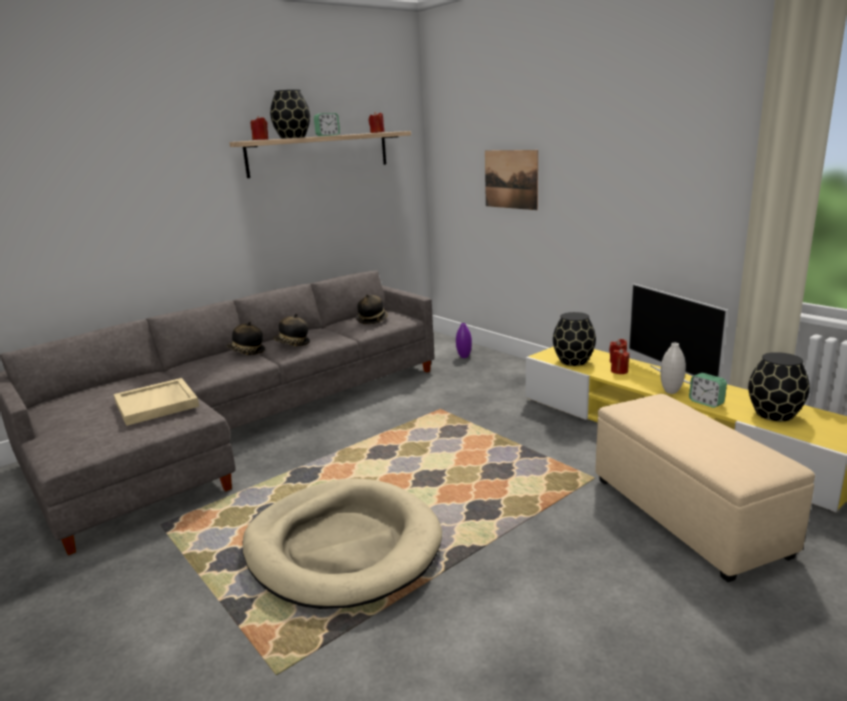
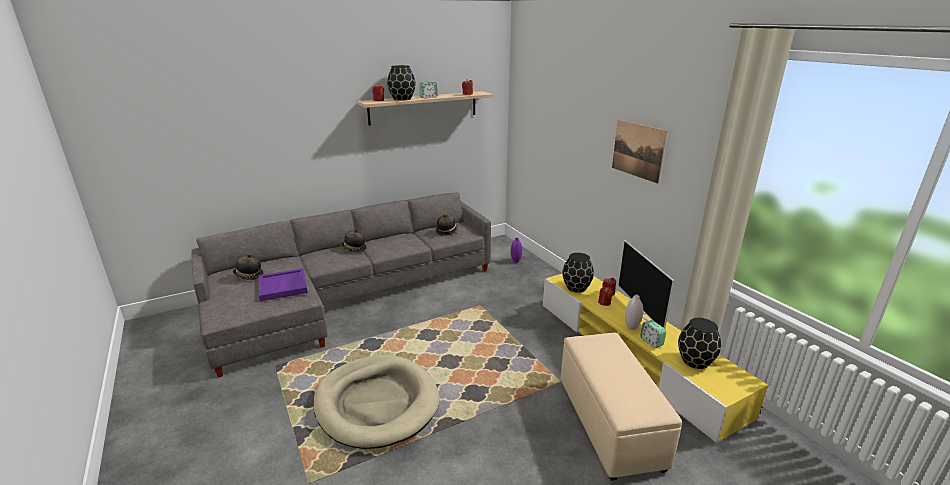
camera: 10 degrees right, 5 degrees up
(157, 404) = (283, 286): beige tray -> purple tray
(292, 344) = (385, 246): hat -> hat (248, 276)
(511, 179) = (559, 140): picture -> picture (638, 150)

